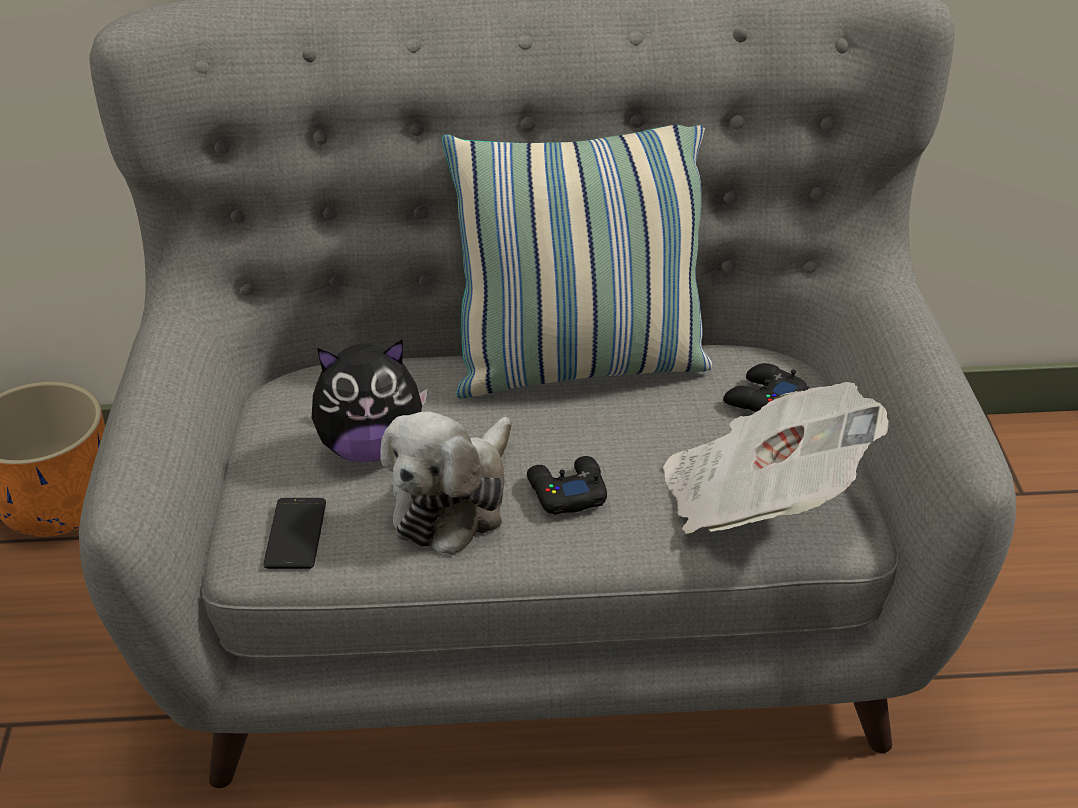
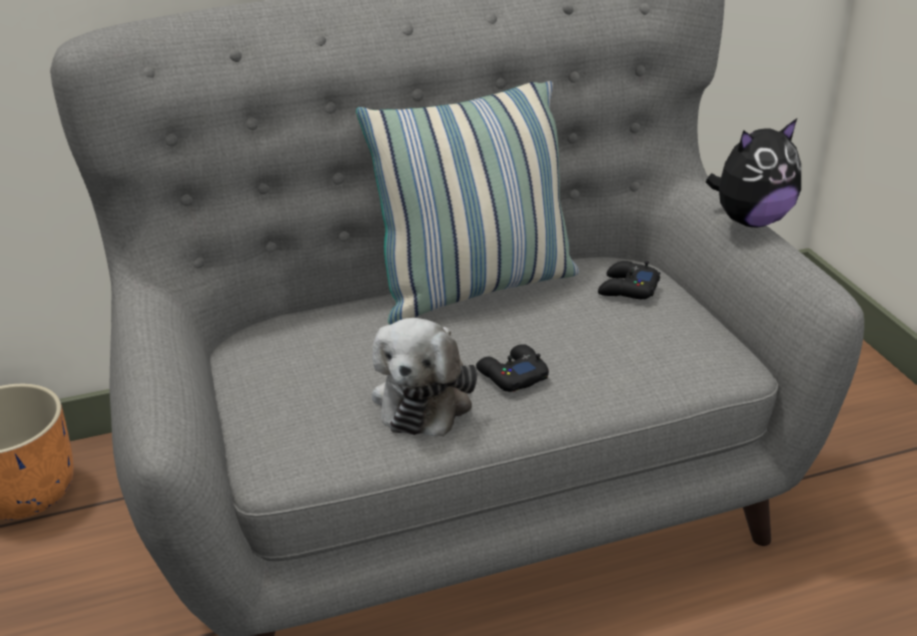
camera: 15 degrees left, 5 degrees down
(295, 534) = (303, 445): phone -> none
(371, 448) = (337, 372): plush toy -> plush toy (751, 221)
(761, 499) = (663, 354): newspaper -> none

